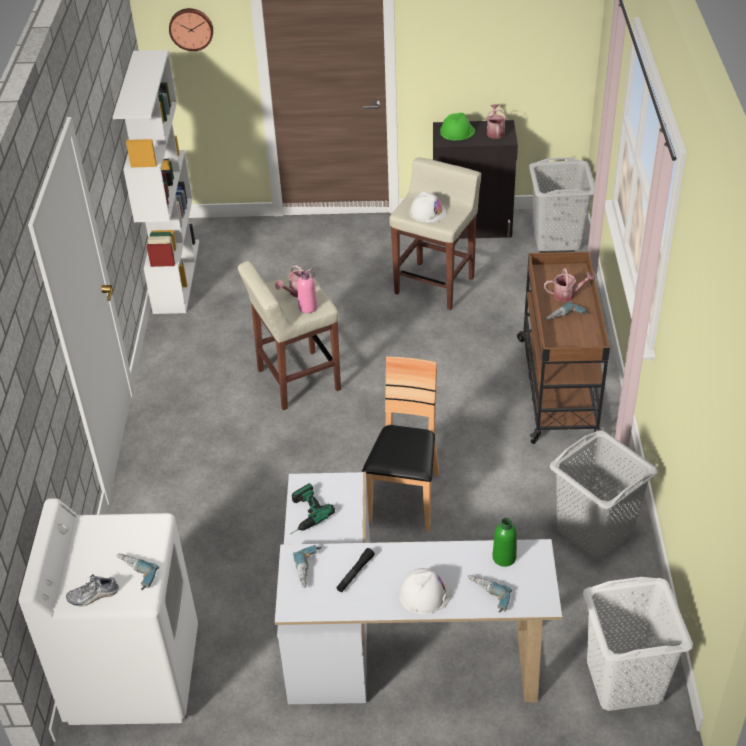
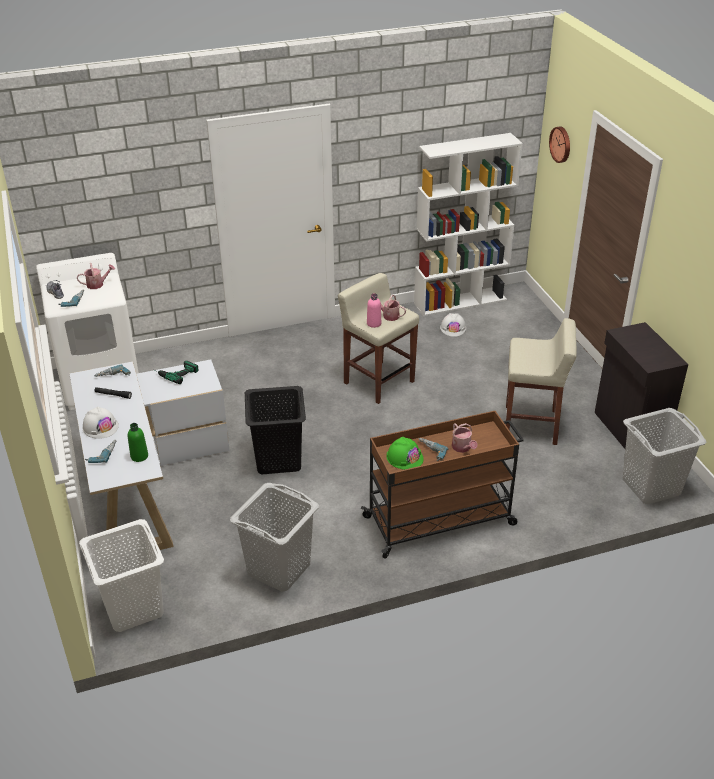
camera: 70 degrees right, 5 degrees down
(405, 498) = (279, 460): brown chair -> black laundry basket
(427, 212) = (528, 353): white hard hat -> white hard hat (453, 328)
(457, 131) = (641, 337): green hard hat -> green hard hat (404, 457)
(495, 132) = (658, 357): watering can -> watering can (97, 284)

